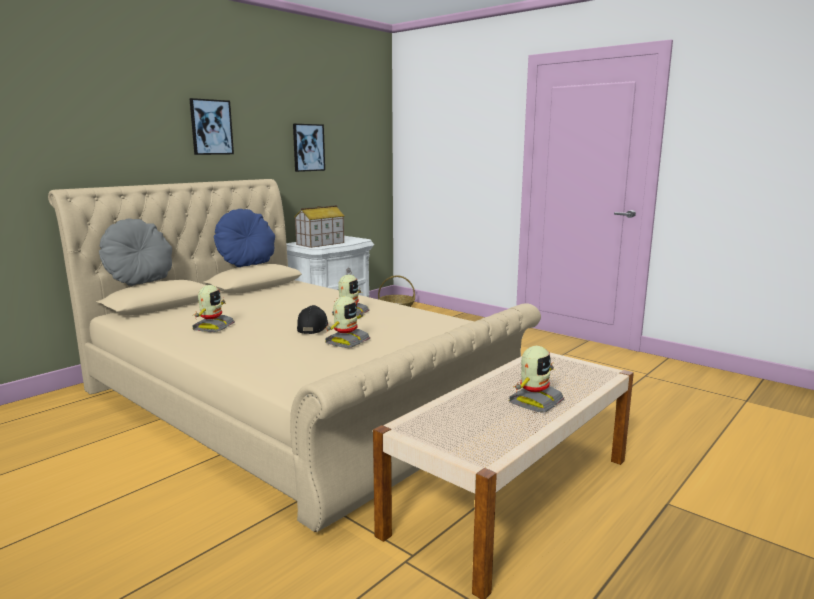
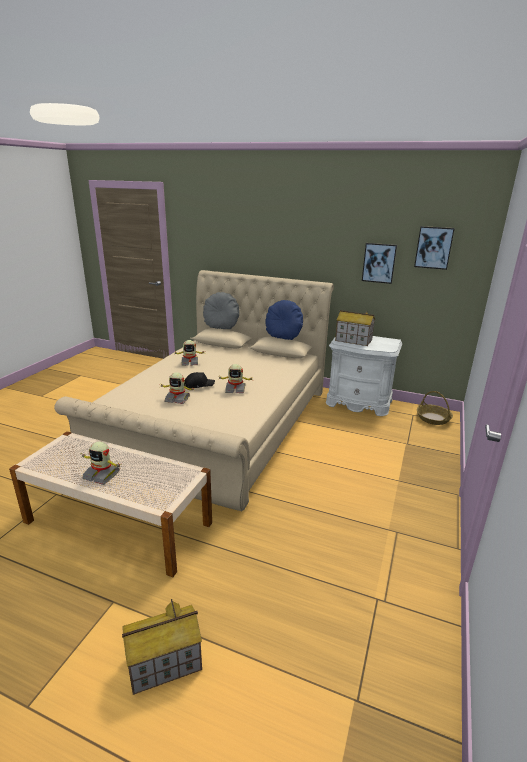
camera: 70 degrees right, 10 degrees up
(211, 127) = (296, 242): picture -> picture (433, 247)
(745, 475) = (164, 663): none -> toy house

